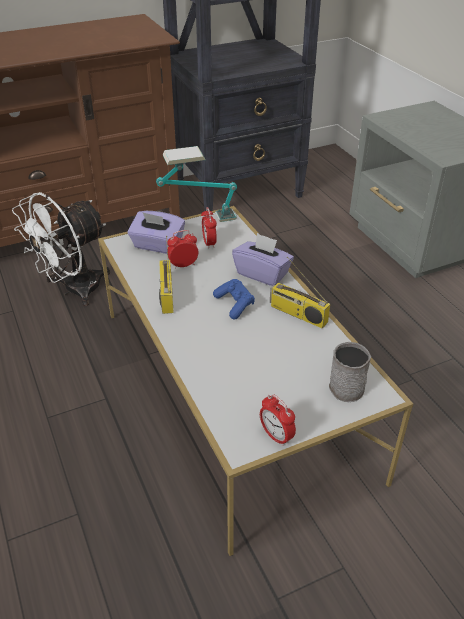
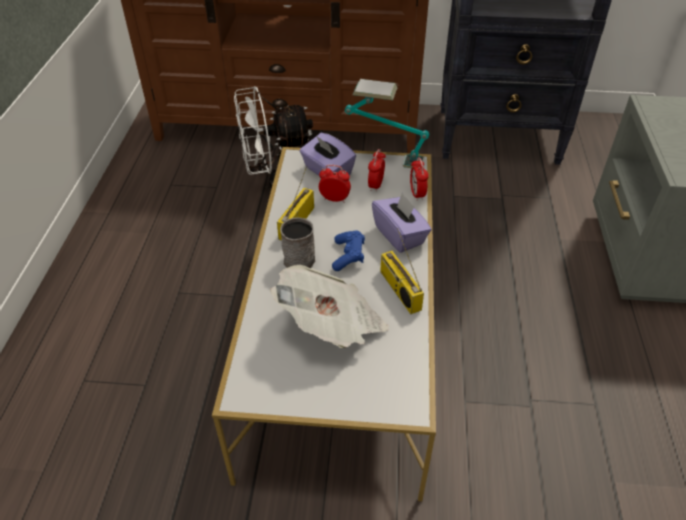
camera: 30 degrees right, 5 degrees up
(268, 362) = (332, 325): none -> newspaper
(276, 436) = (279, 399): alarm clock -> alarm clock (417, 194)
(344, 384) = (383, 380): grey mug -> grey mug (300, 257)

